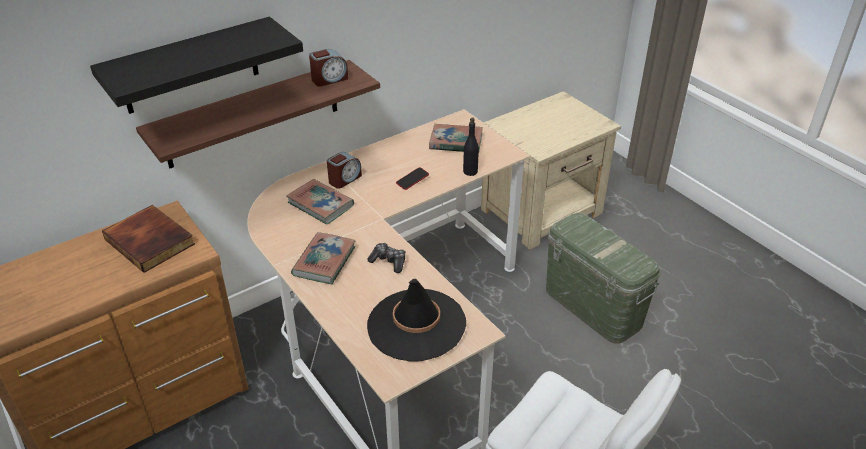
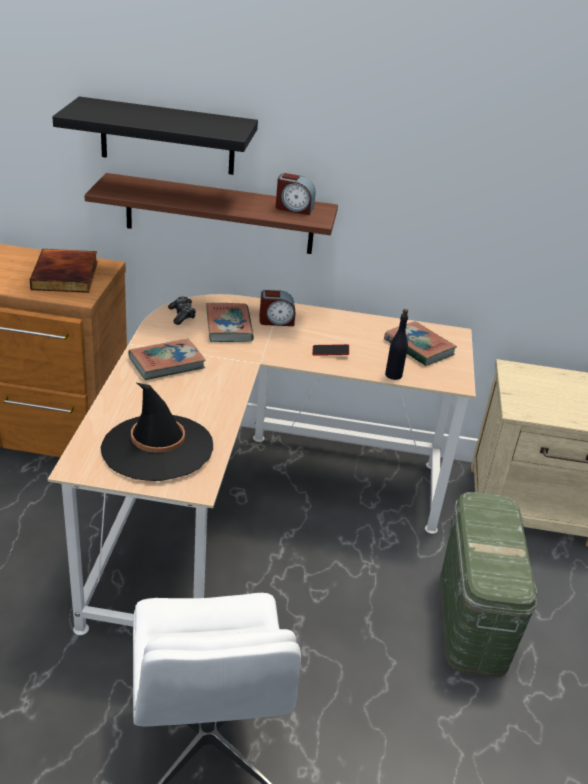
camera: 40 degrees right, 5 degrees down
(388, 262) = (212, 393): game controller -> game controller (182, 315)

